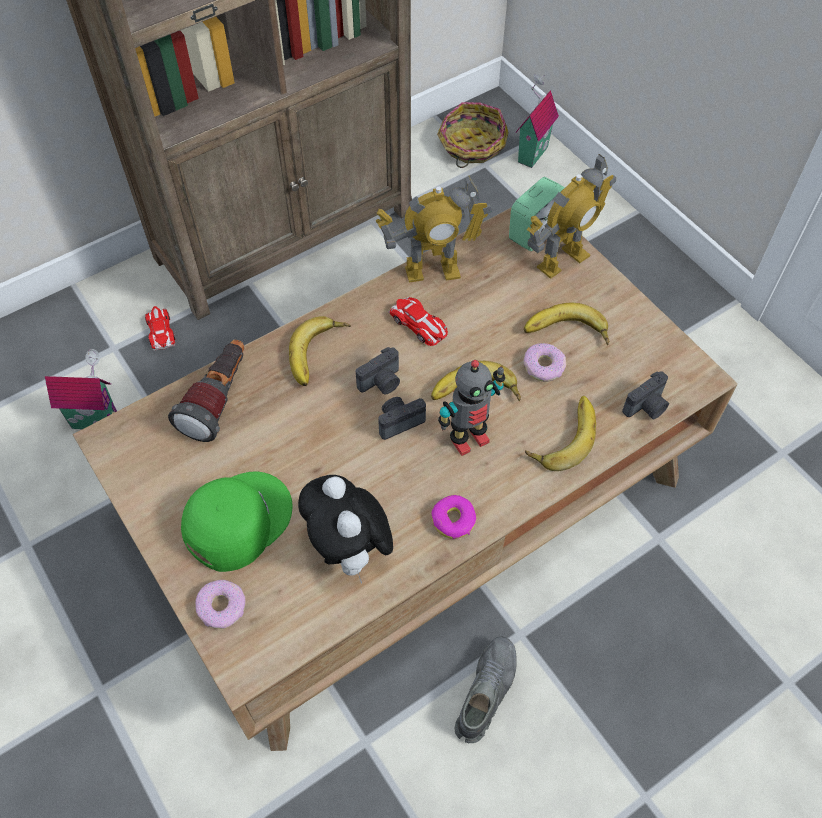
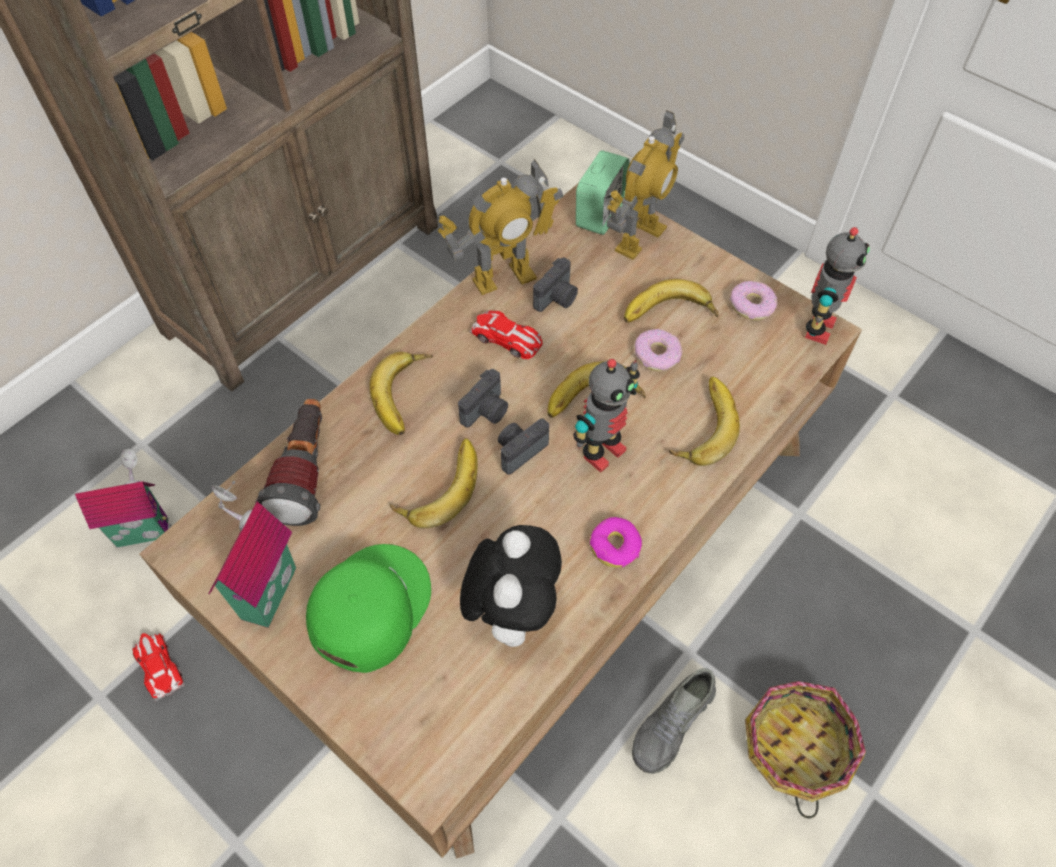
camera: 15 degrees left, 0 degrees up
(160, 331) = (192, 413): toy car -> toy car (159, 666)
(222, 607) = (382, 713): donut -> donut (752, 305)
(323, 435) = (438, 485): none -> banana
(350, 552) = (512, 611): plush toy -> plush toy turned 135 degrees counterclockwise
(471, 145) = (480, 144): basket -> basket (796, 747)
(485, 692) = (672, 725): grey shoe -> grey shoe turned 150 degrees counterclockwise
(530, 153) = (544, 141): toy house -> toy house (265, 591)
(647, 407) = (779, 374): camera -> camera (557, 298)
(695, 373) = (816, 328): none -> toy robot

